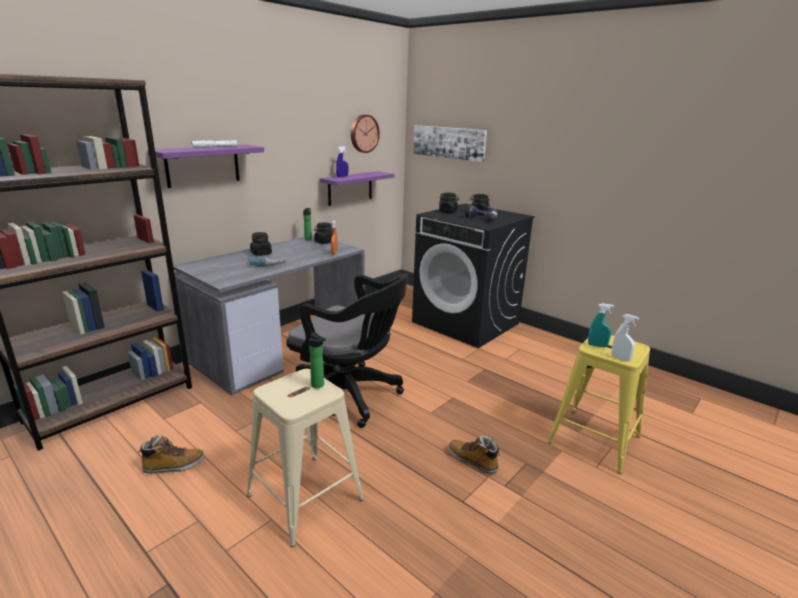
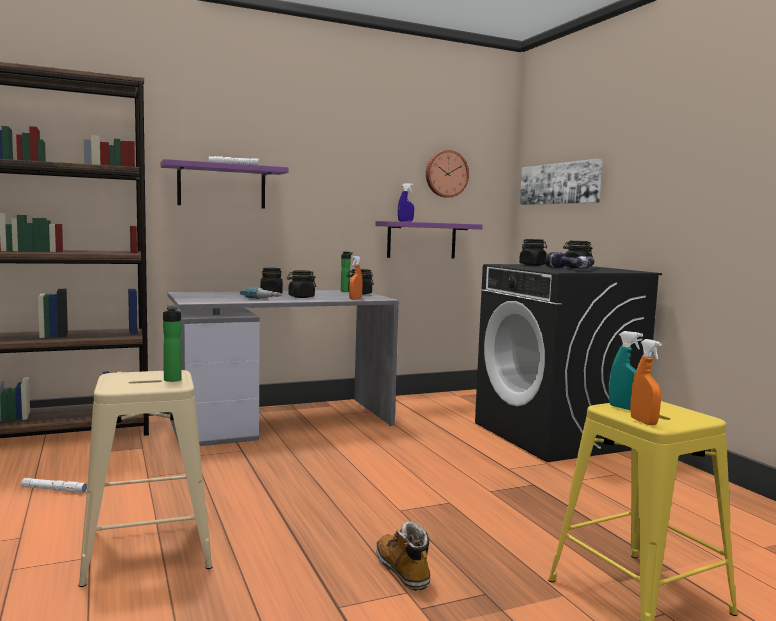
camera: 25 degrees right, 15 degrees down
(174, 466) = (54, 490): boot -> white flashlight
(292, 256) = (301, 297): none -> black jar
(350, 396) = (310, 474): black office chair -> none
(620, 358) = (643, 422): white spray bottle -> orange spray bottle

